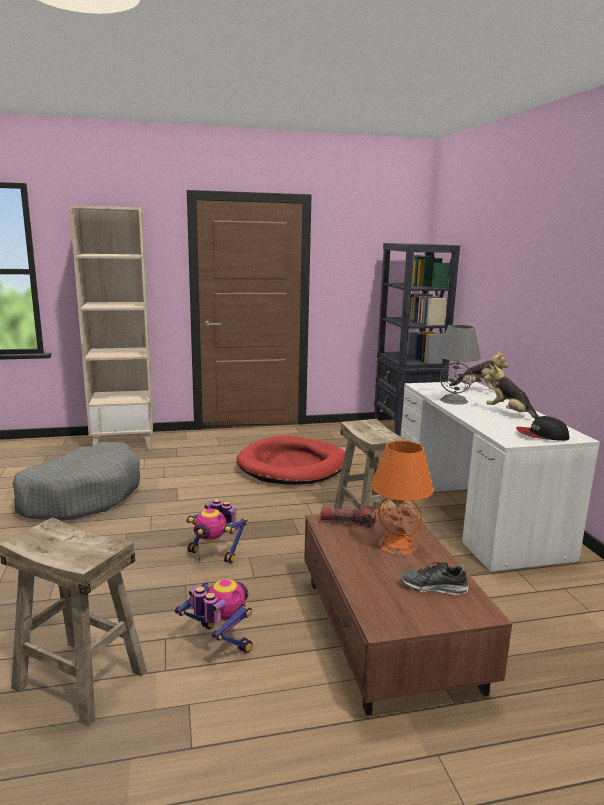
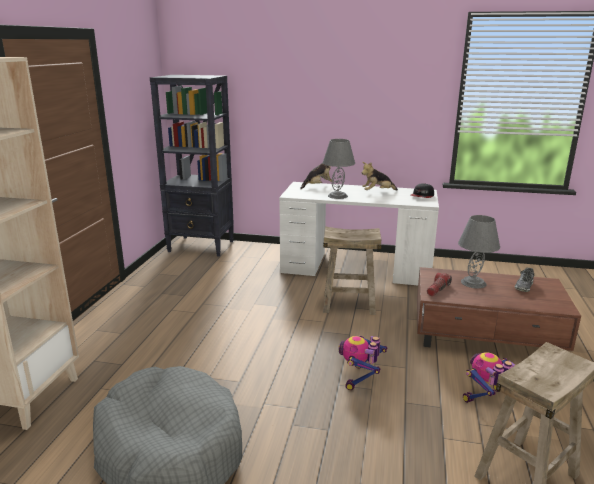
camera: 65 degrees left, 5 degrees up
(215, 553) = (360, 378): toy robot -> toy robot turned 150 degrees clockwise
(293, 465) = (219, 307): red dog bed -> none
(397, 545) = (473, 283): orange table lamp -> grey table lamp

